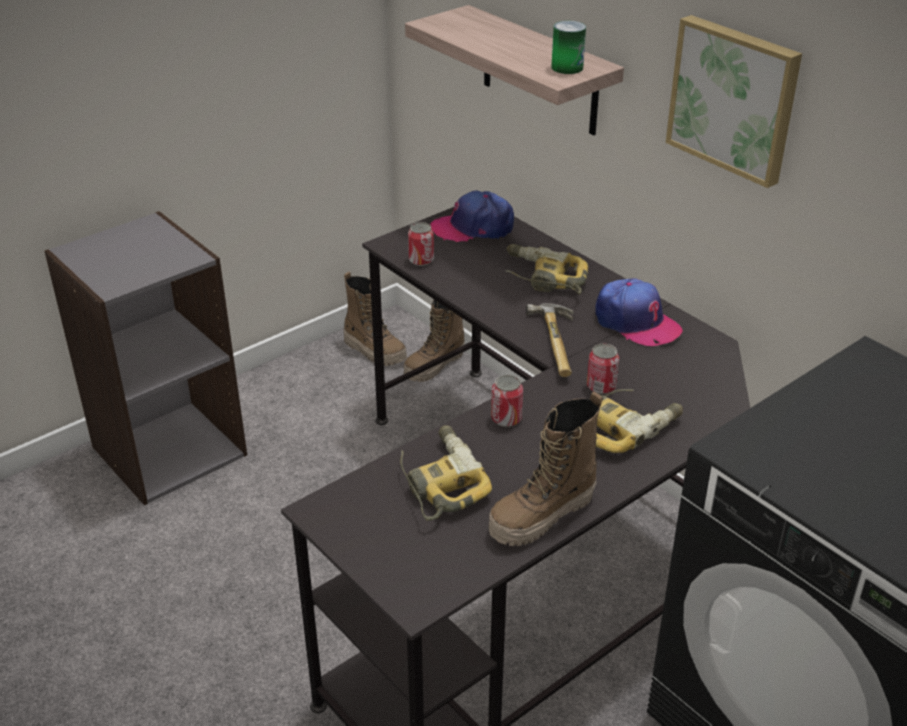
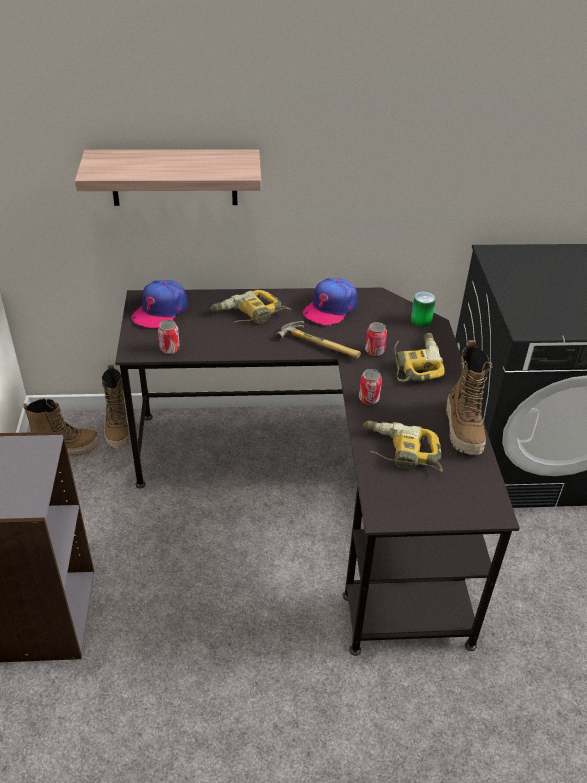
camera: 55 degrees left, 5 degrees up
(567, 67) = (235, 163): can -> can (421, 320)
(636, 322) = (330, 308): cap -> cap turned 135 degrees clockwise
(734, 99) = (357, 141): picture -> none

